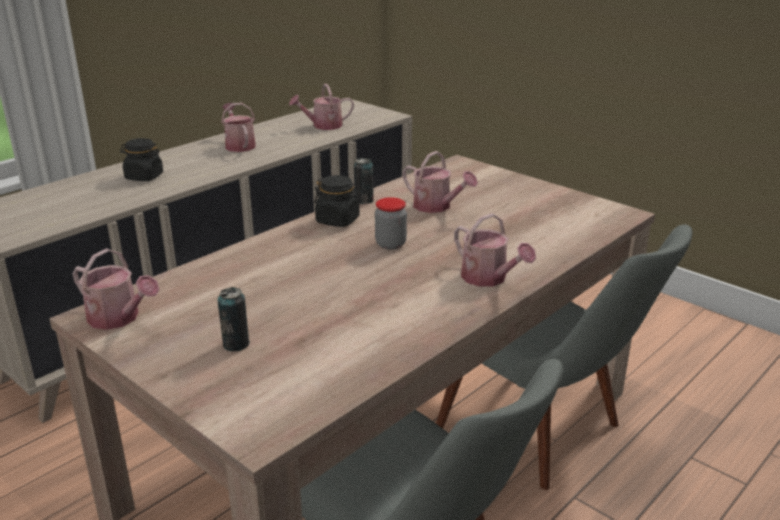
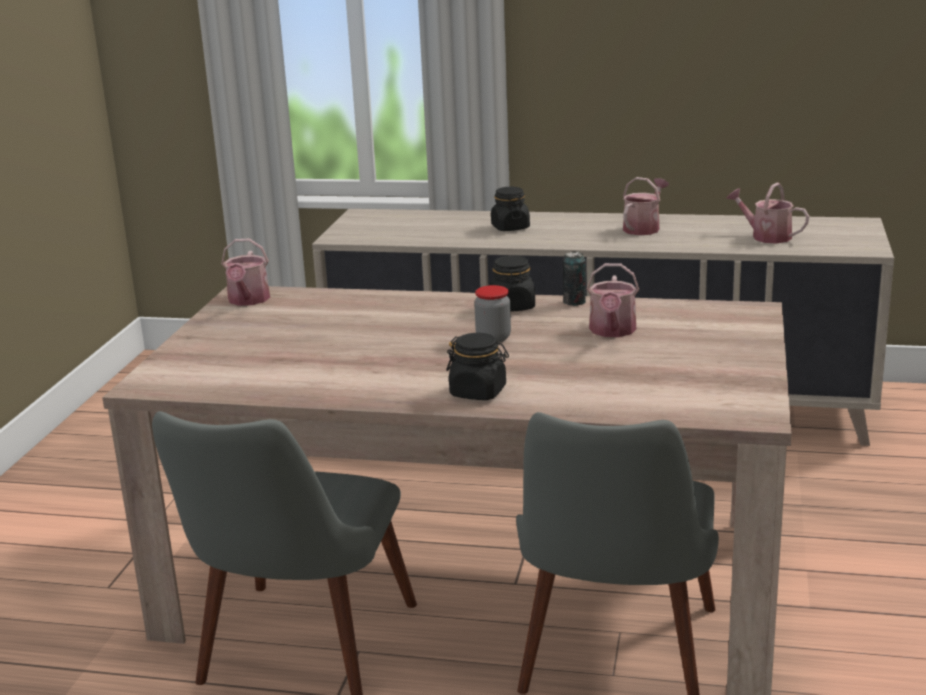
camera: 60 degrees right, 5 degrees down
(236, 344) = (251, 342): can -> none
(489, 278) = (478, 392): watering can -> black jar

